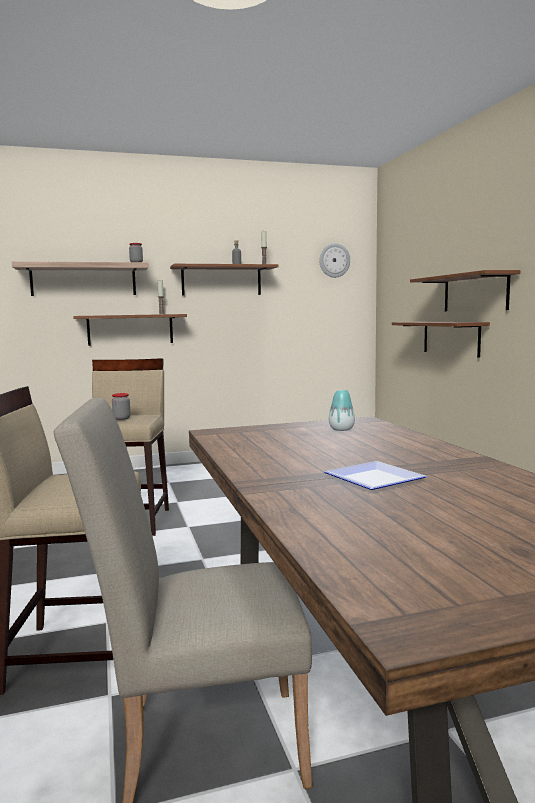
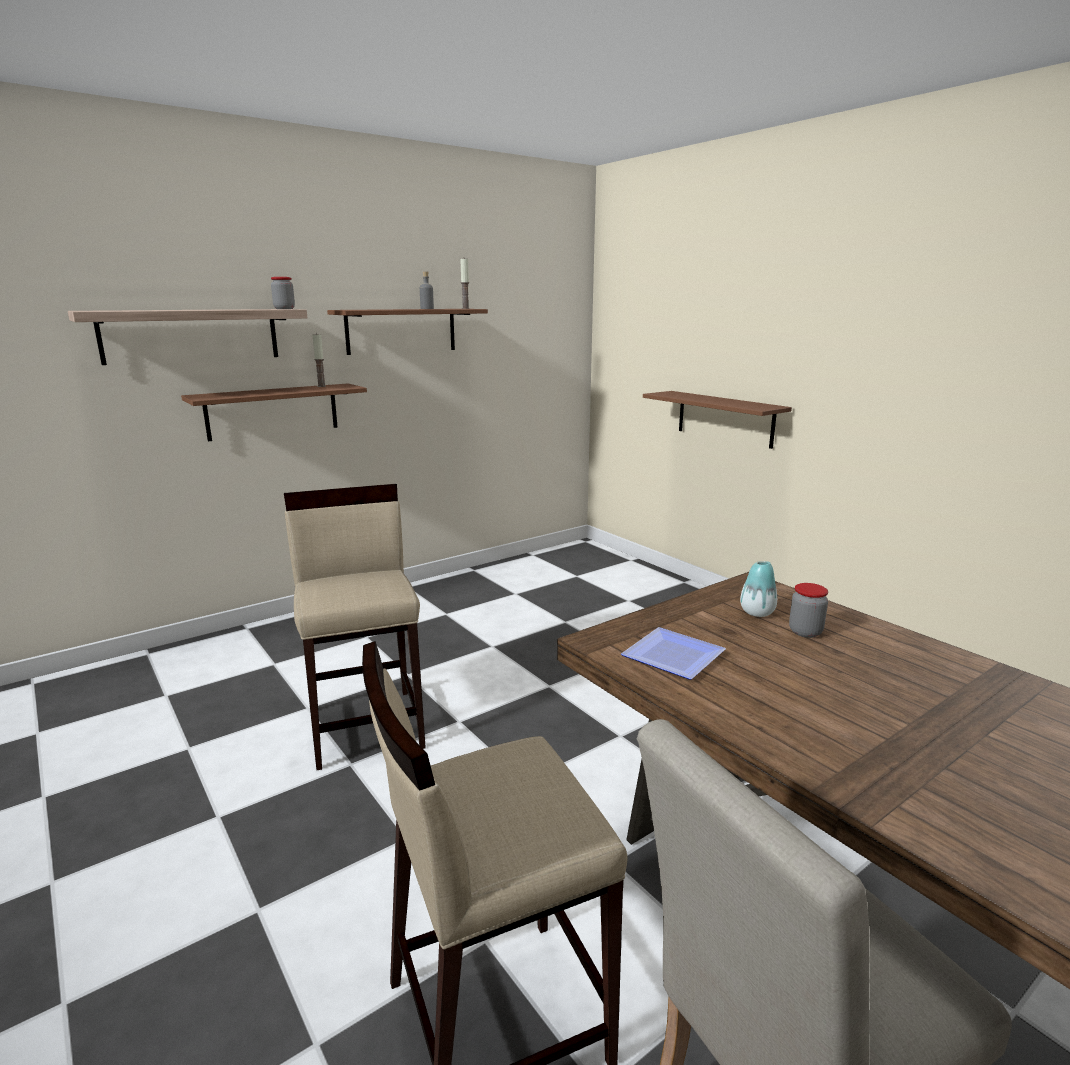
camera: 20 degrees left, 10 degrees up
(121, 418) = (361, 590): jar -> jar (805, 632)
(334, 260) = (545, 298): wall clock -> none
(370, 479) = (963, 749): plate -> plate (669, 657)
(475, 293) = (769, 367): brown shelf -> none

